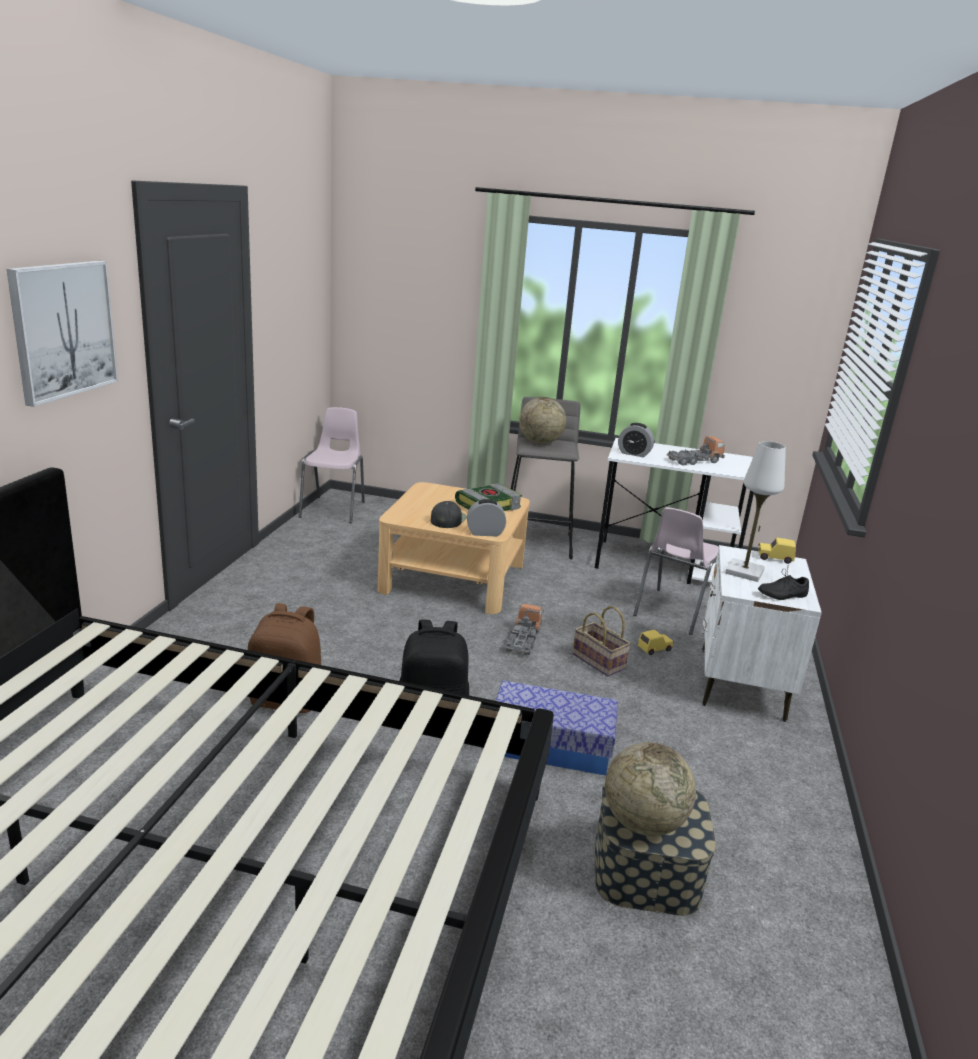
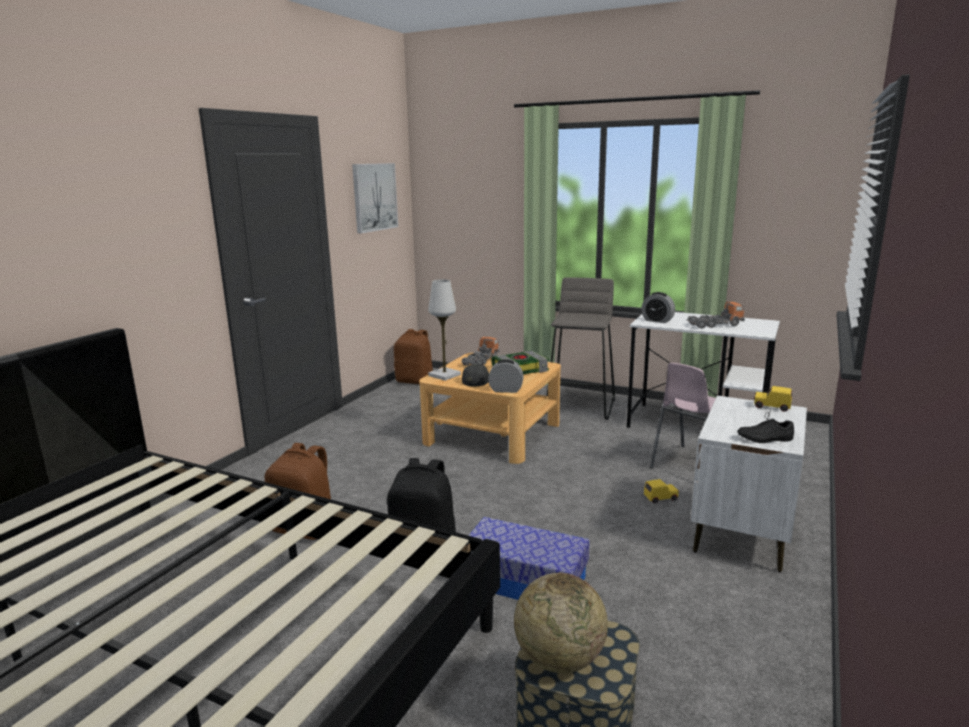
camera: 15 degrees right, 5 degrees down
(63, 330) = (131, 220): picture -> picture (374, 197)
(334, 509) = (415, 381): pink chair -> brown backpack
(523, 640) = (535, 486): toy truck -> toy truck (481, 361)
(540, 442) = (575, 315): globe -> none
(600, 662) = (602, 507): basket -> none
(744, 572) = (733, 418): white table lamp -> white table lamp (444, 375)

